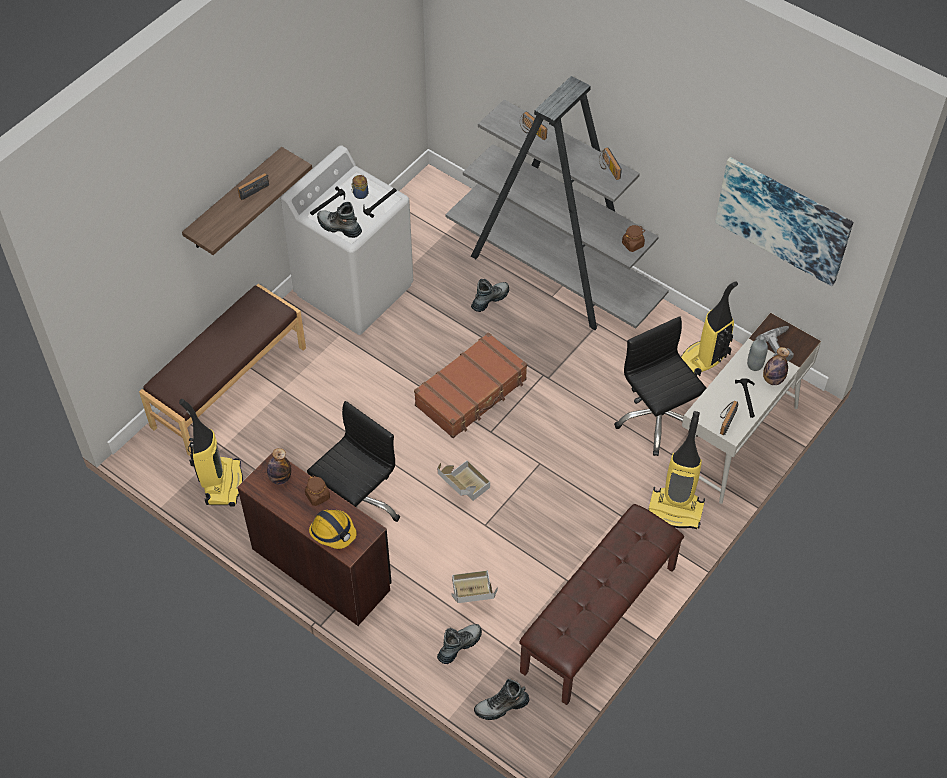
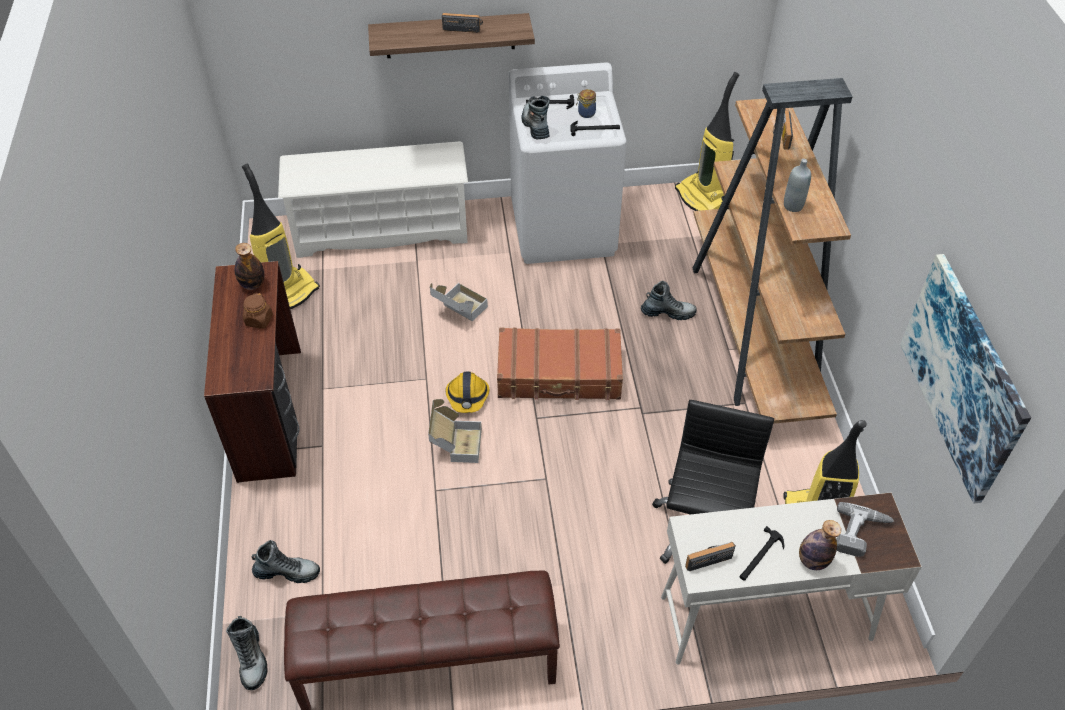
camera: 45 degrees right, 5 degrees down
(228, 386) = (382, 230): brown bench -> white shoe rack
(333, 531) = (231, 357): hard hat -> hard hat (468, 396)
(356, 505) = (358, 388): black office chair -> none
(473, 597) = (349, 541): cardboard box -> cardboard box (459, 312)
(501, 706) = (251, 659): boot -> boot turned 135 degrees counterclockwise
(554, 273) = (753, 332): grey bookcase -> brown bookcase
(608, 168) = (821, 210): radio -> none
(633, 244) = (807, 323): brown jar -> none
(676, 510) = (622, 629): vacuum cleaner -> vacuum cleaner (702, 198)
(754, 365) = (809, 530): grey bottle -> grey bottle (793, 206)

